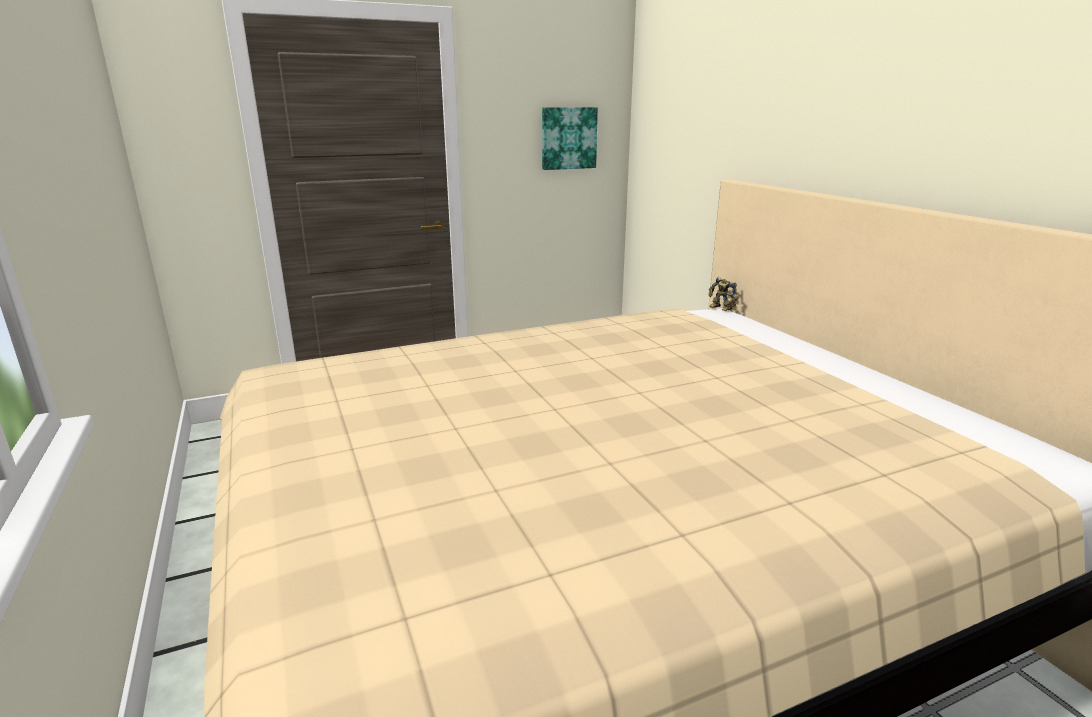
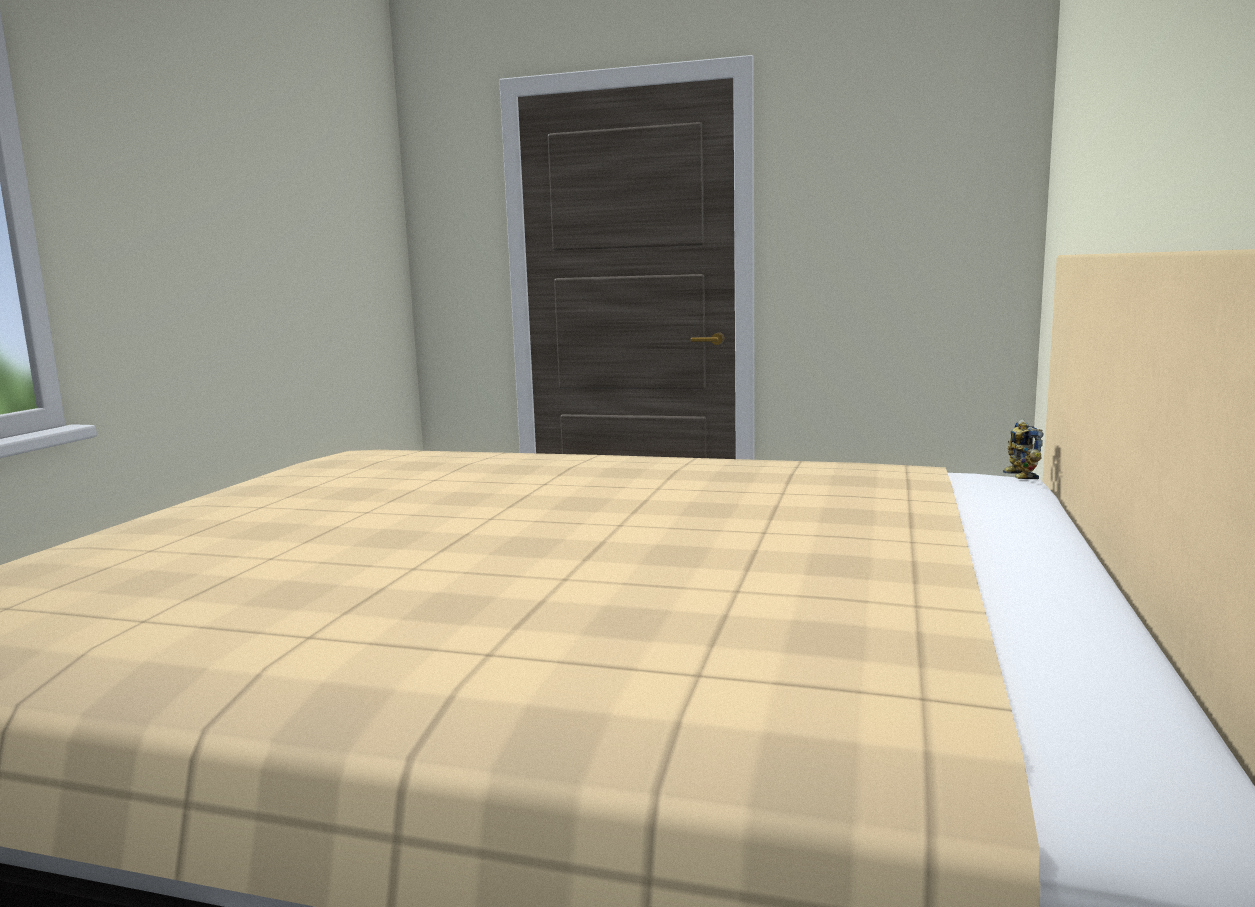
camera: 40 degrees right, 10 degrees down
(568, 138) = (927, 219): picture -> none

